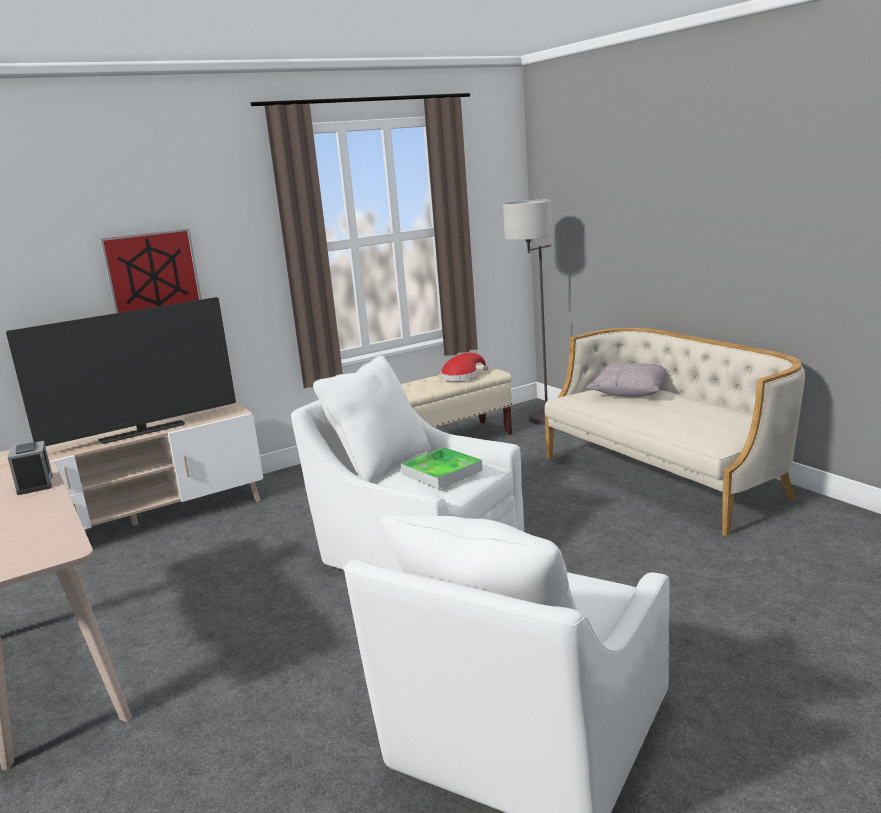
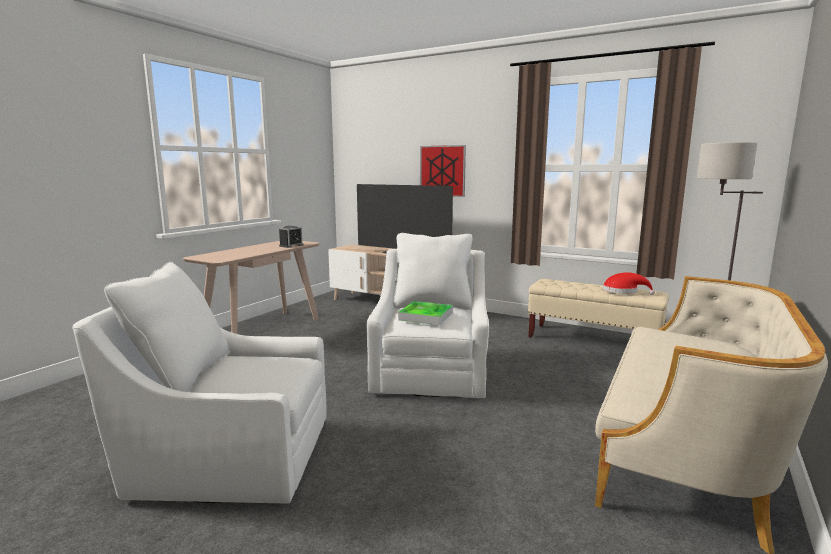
camera: 60 degrees right, 5 degrees down
(630, 391) = (713, 348): purple pillow -> none

